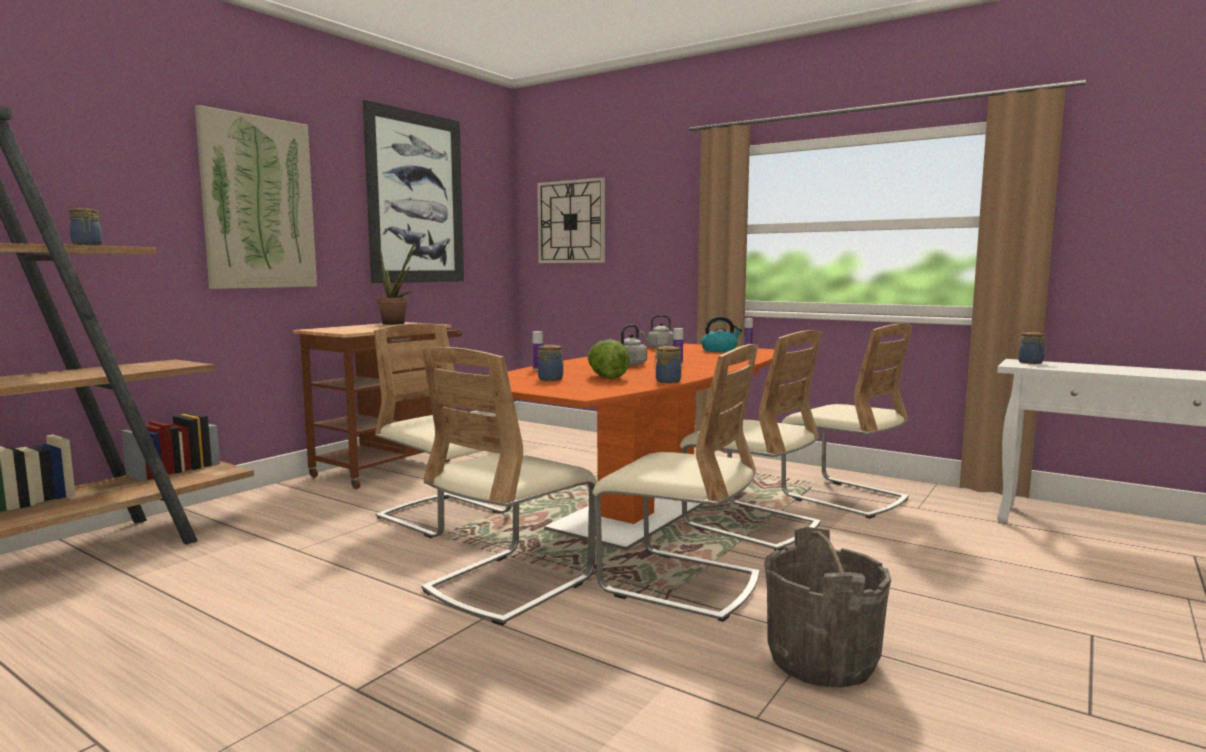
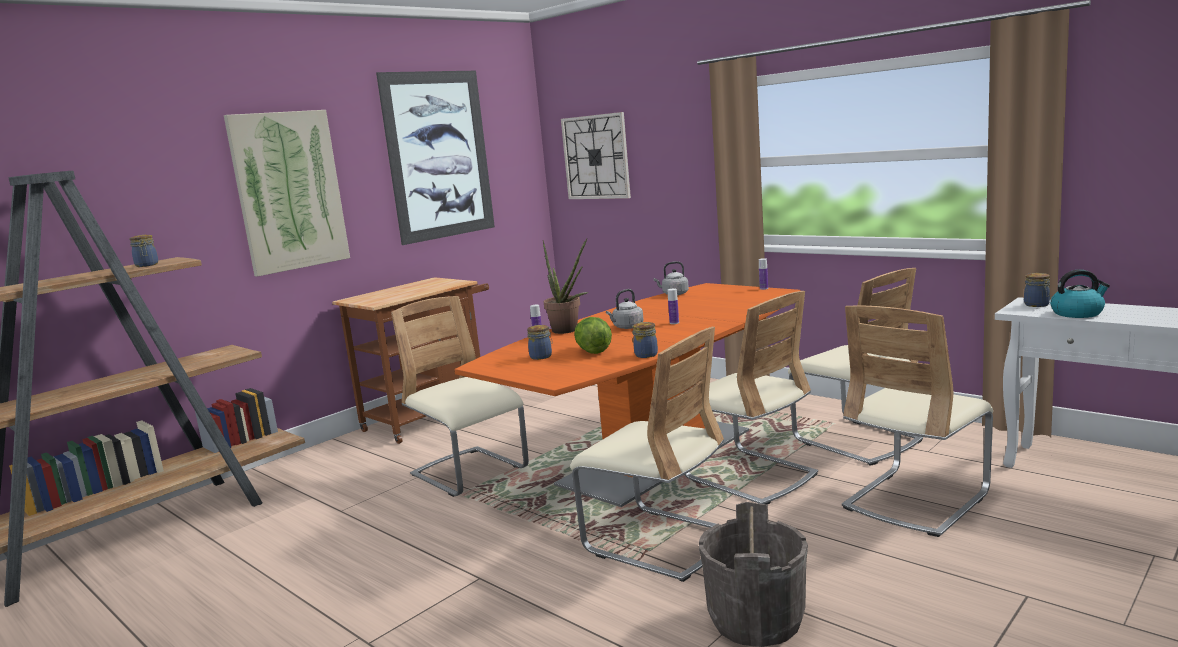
camera: 10 degrees right, 5 degrees up
(396, 324) = (427, 283): potted plant -> potted plant (568, 331)
(509, 584) = (509, 544): beige chair -> beige chair (915, 500)
(720, 350) = (732, 295): kettle -> kettle (1077, 313)

